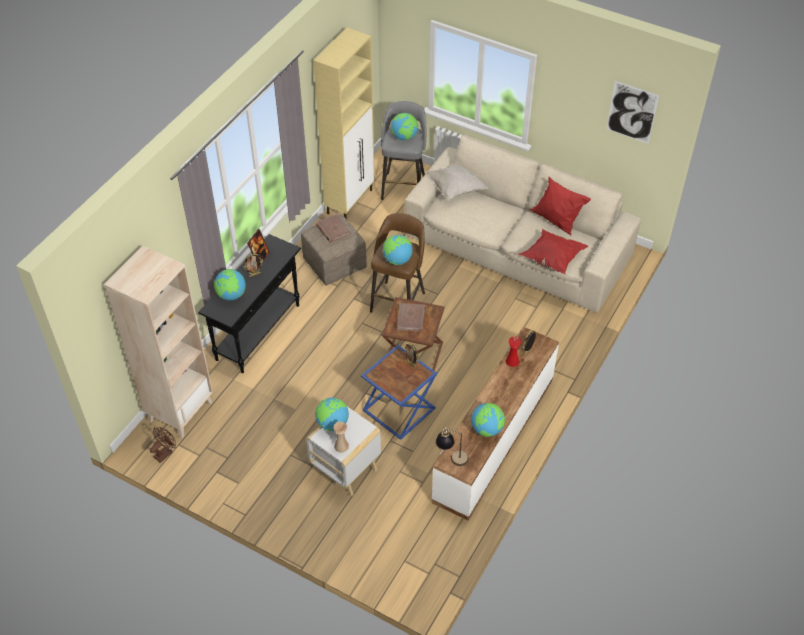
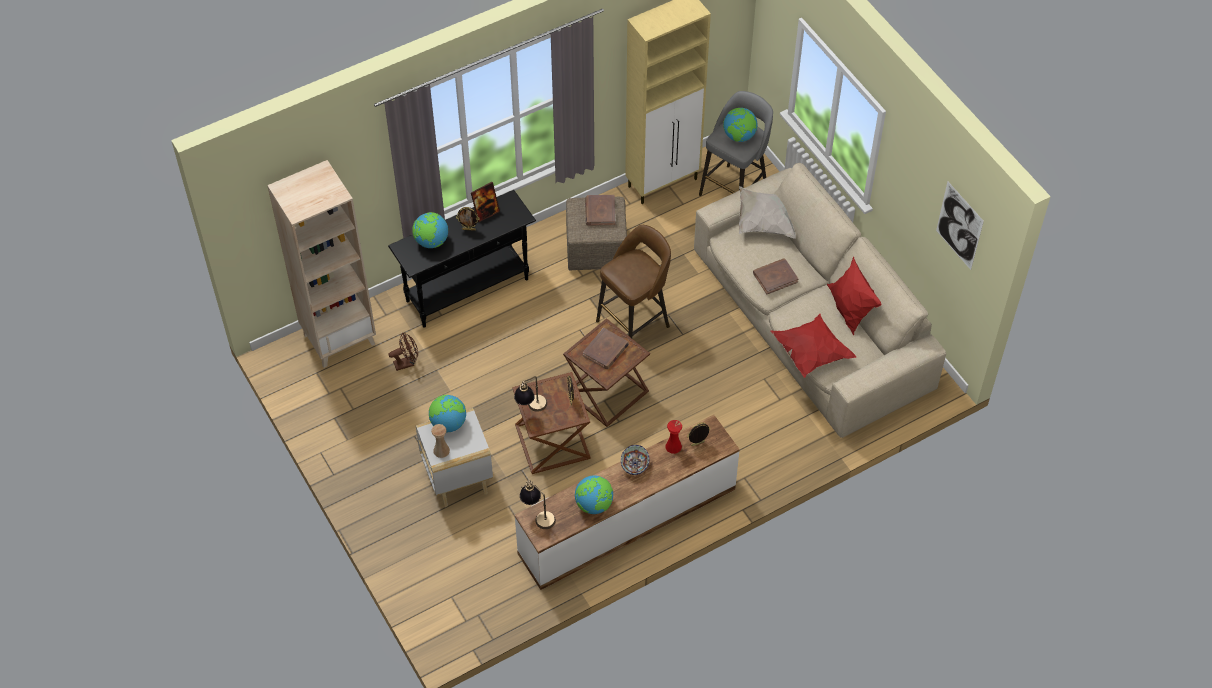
camera: 30 degrees right, 5 degrees up
(165, 452) = (299, 375): brown fan -> brown fan (407, 363)
(386, 384) = (531, 408): none -> table lamp
(397, 260) = (627, 279): globe -> none
(400, 409) = (554, 442): blue side table -> brown side table
(490, 220) = (775, 277): none -> brown book
(495, 386) = (635, 464): none -> bowl

